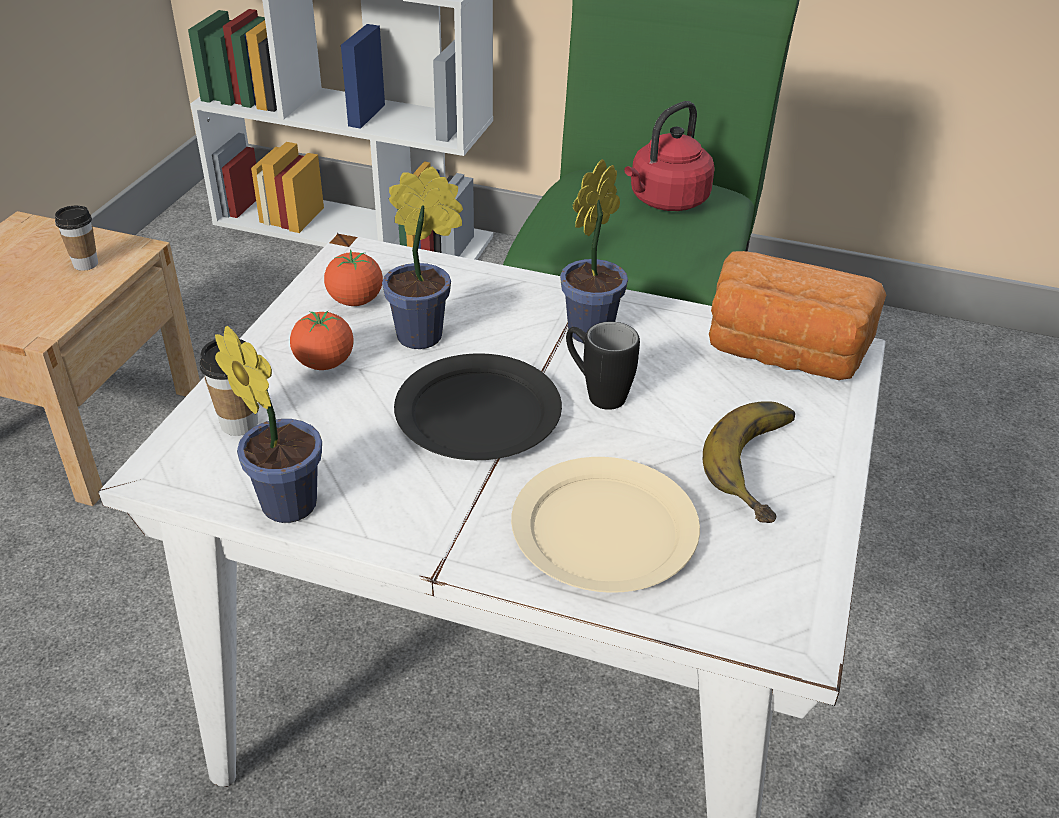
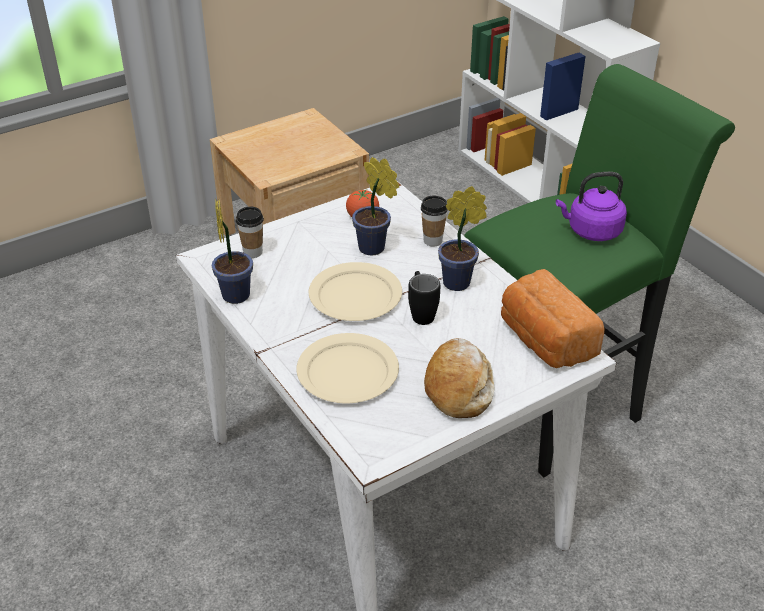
camera: 40 degrees right, 0 degrees up
(85, 264) = (318, 150): cup -> cup (432, 241)
(324, 363) = (315, 241): tomato -> none
(479, 413) = (356, 296): black plate -> beige plate
(665, 201) = (591, 231): red kettle -> purple kettle
(767, 467) = (458, 386): banana -> bread

